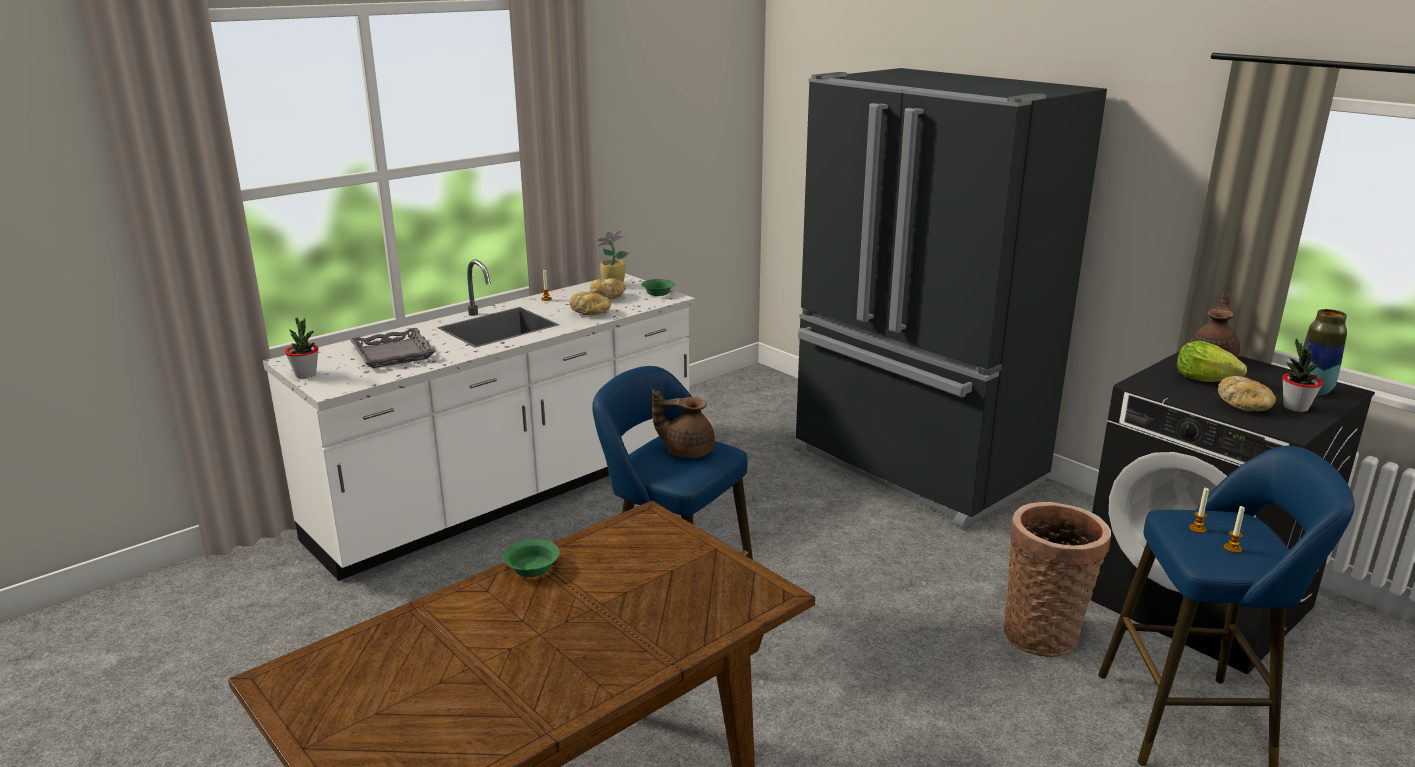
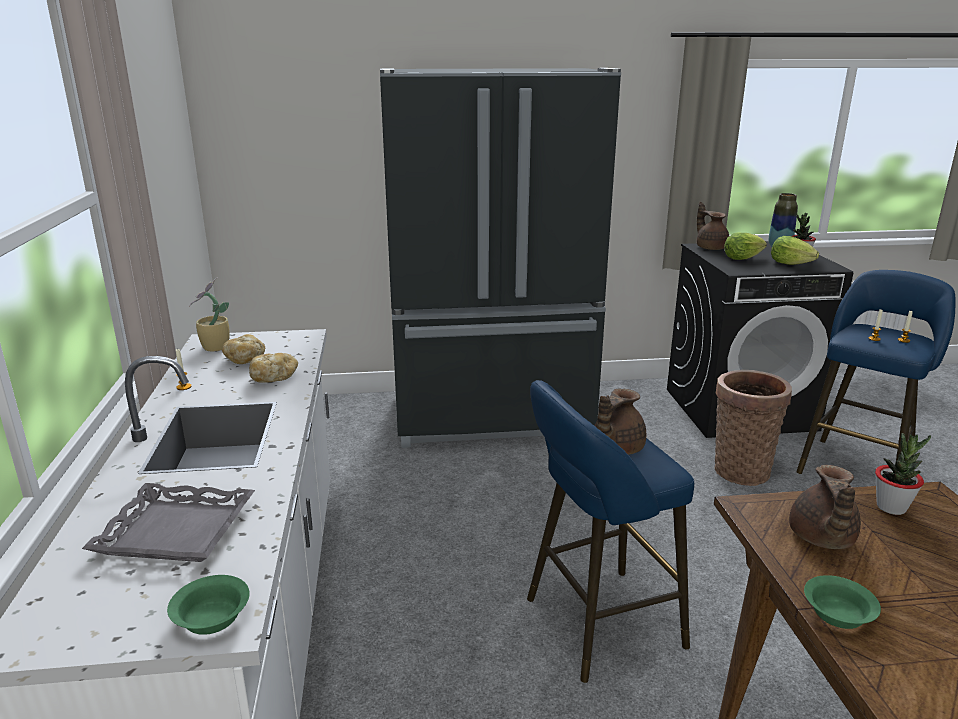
camera: 55 degrees left, 0 degrees up
(306, 374) = (120, 636): potted plant -> potted plant (891, 507)
(633, 549) = (821, 538): none -> brown teapot
(659, 293) = (283, 337): green bowl -> green bowl (213, 617)
(1244, 406) = (790, 264): bread -> lettuce

